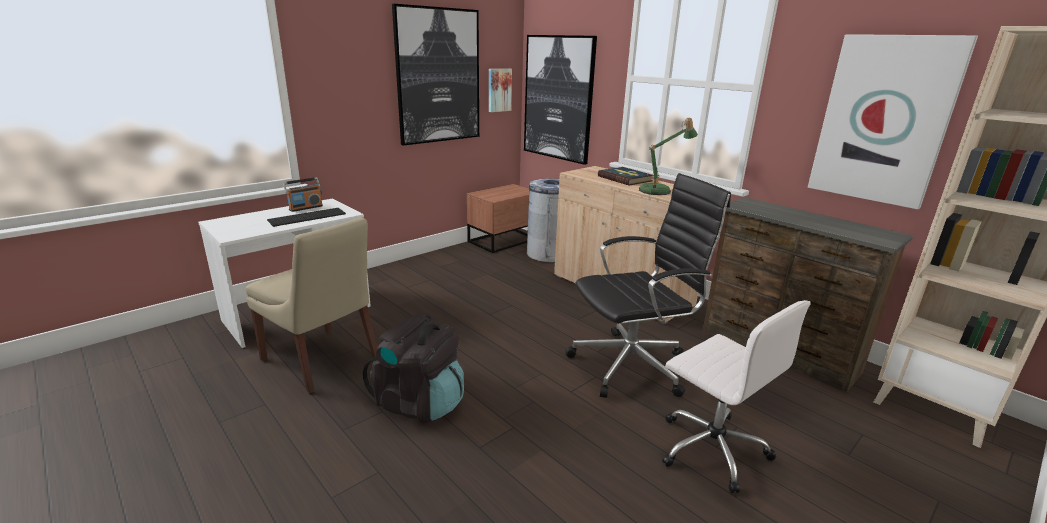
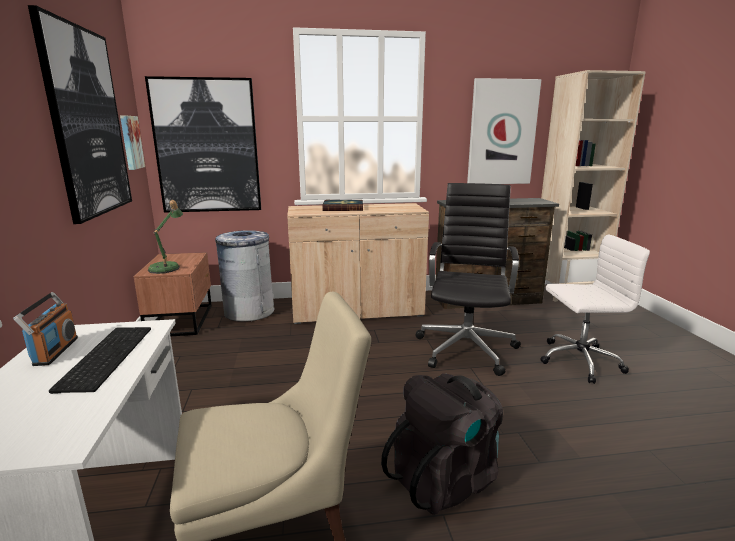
camera: 55 degrees left, 5 degrees down
(659, 190) = (389, 208): table lamp -> table lamp (167, 267)

